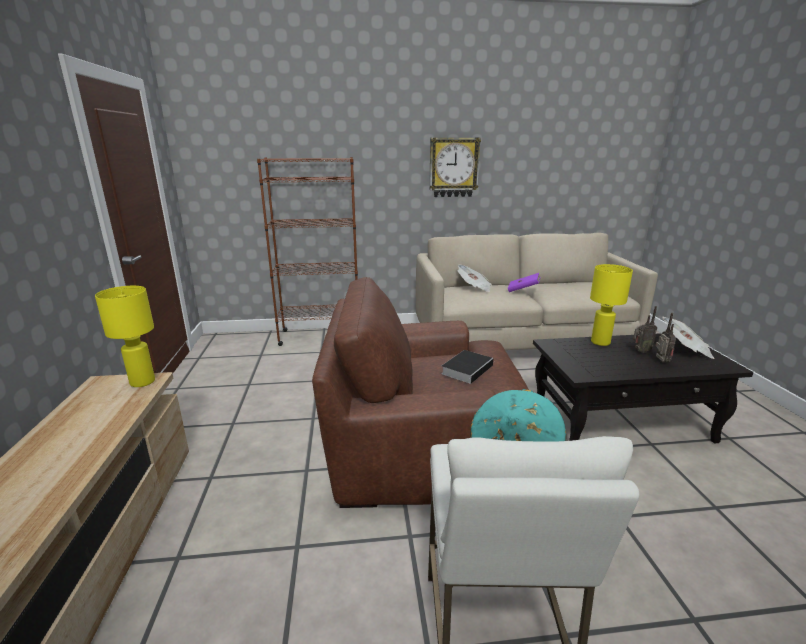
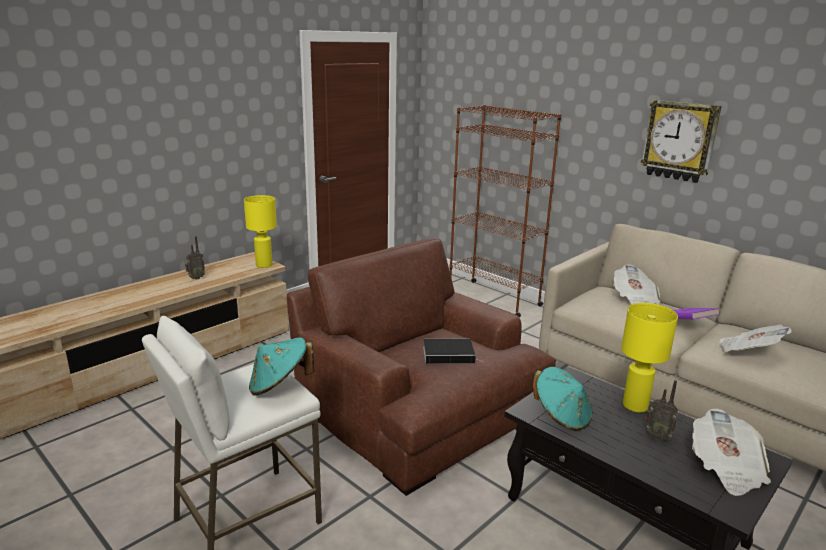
camera: 50 degrees right, 0 degrees up
(570, 292) = (748, 352): none -> newspaper
(597, 367) = (561, 416): none -> turquoise hat
(661, 362) = (648, 455): radio -> radio (195, 278)

